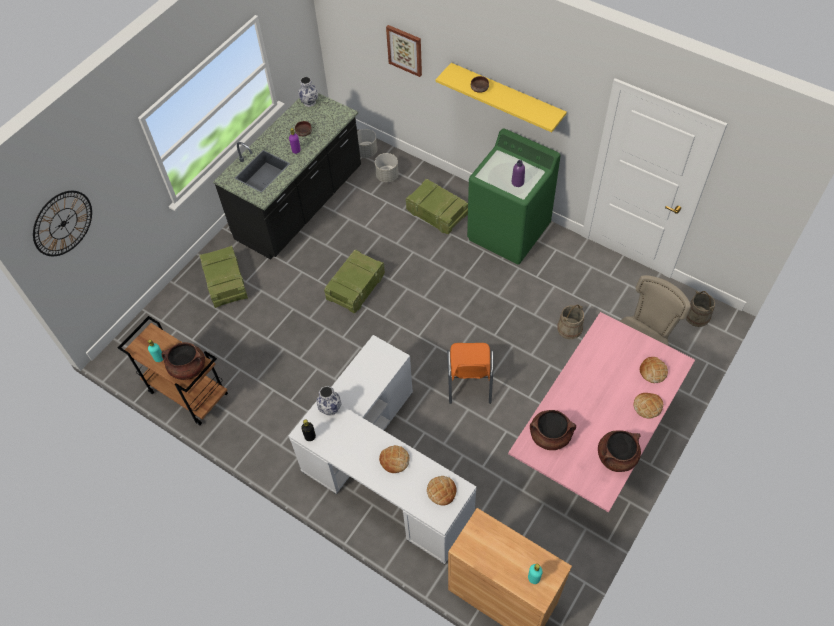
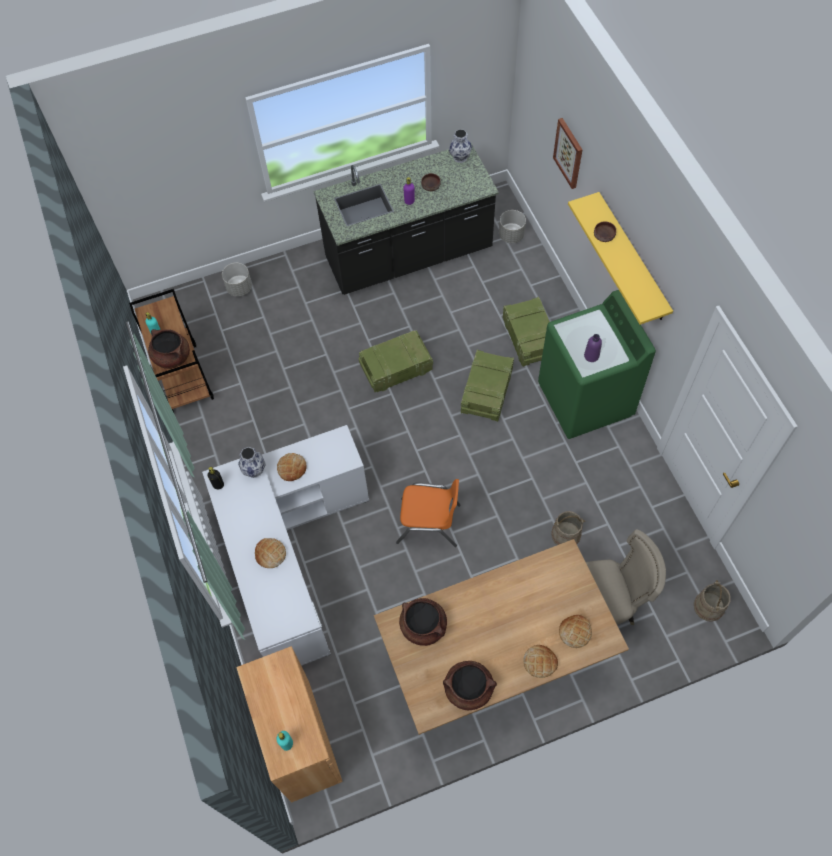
camera: 35 degrees right, 5 degrees up
(63, 223) = (128, 165): wall clock -> none
(226, 284) = (287, 295): crate -> crate (486, 393)
(387, 176) = (512, 272): grey planter -> grey planter (239, 288)
(441, 491) = (287, 610): bread -> bread (292, 468)
(469, 380) = (429, 523): orange chair -> orange chair turned 120 degrees counterclockwise
(592, 442) = (495, 659): pink dining table -> brown dining table

